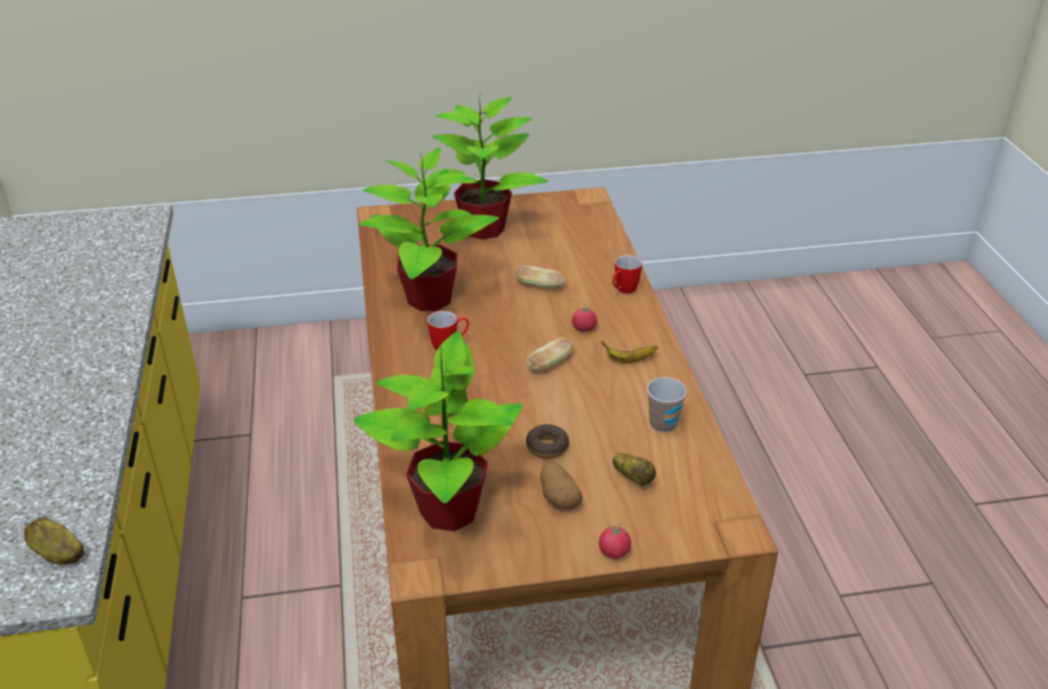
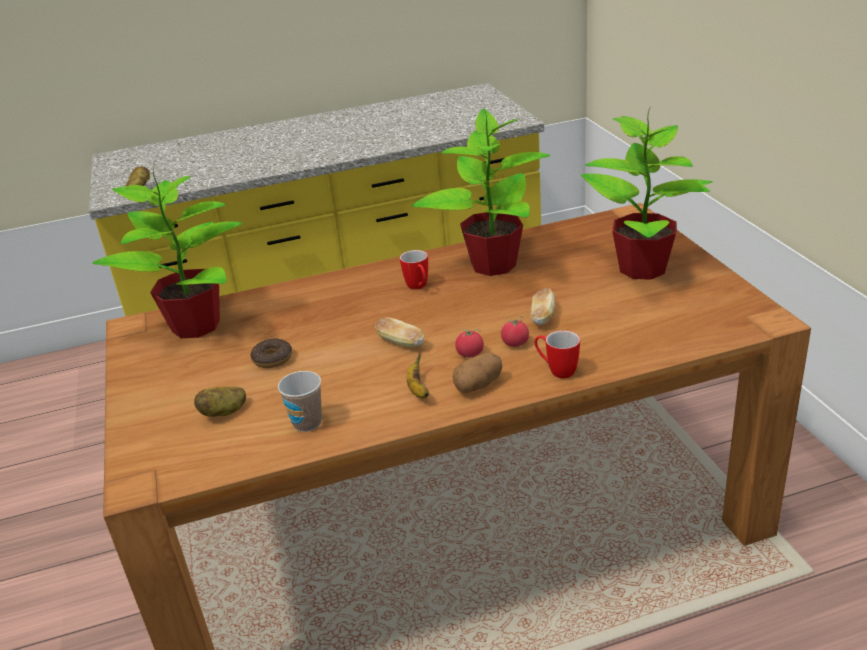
camera: 85 degrees right, 5 degrees down
(558, 497) = (203, 374): potato -> potato (478, 385)
(614, 552) = (129, 412): tomato -> tomato (515, 343)

